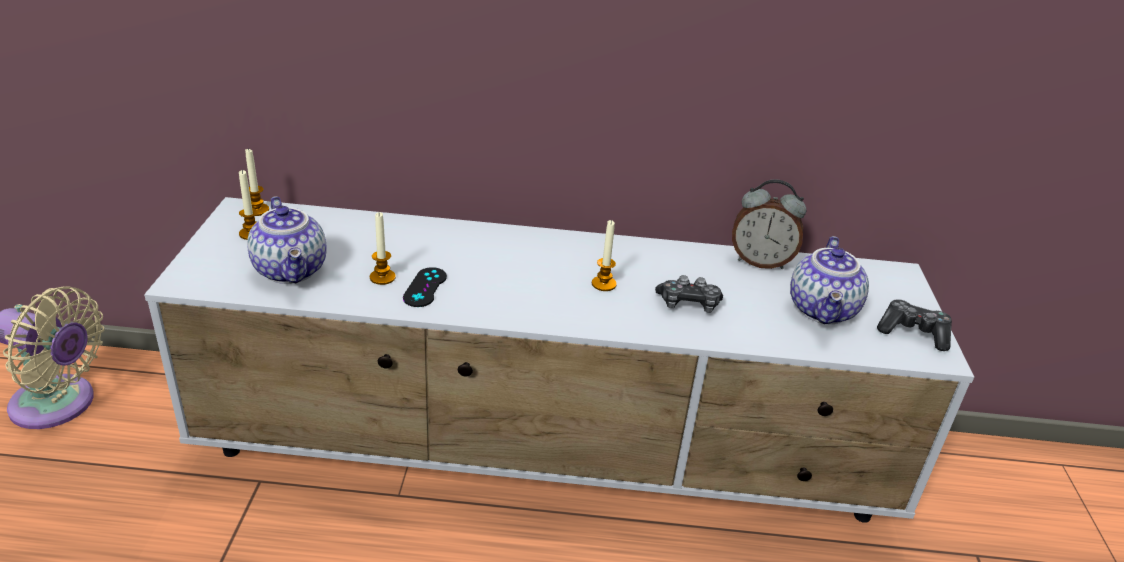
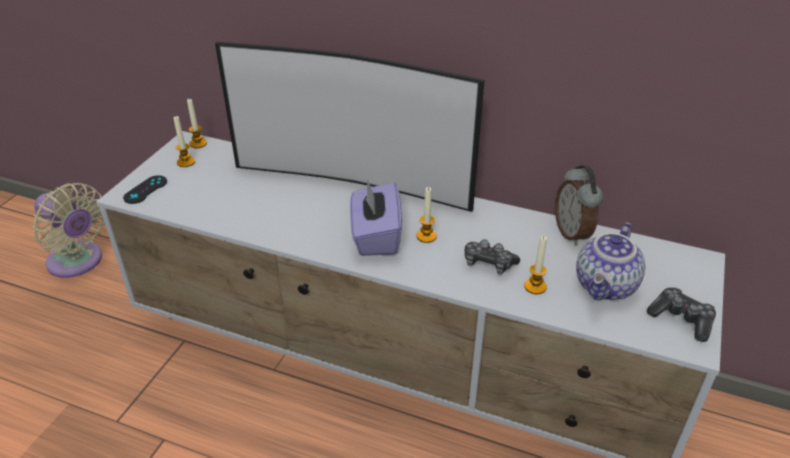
camera: 20 degrees right, 5 degrees up
(292, 270) = (200, 195): teapot -> none
(382, 277) = (260, 209): candle -> candle (535, 286)
(425, 287) = (287, 221): black game controller -> black game controller (145, 190)
(485, 235) = (353, 182): none -> television
(544, 292) = (375, 236): none -> purple tissue box
(760, 262) = (573, 233): alarm clock -> alarm clock turned 45 degrees clockwise

